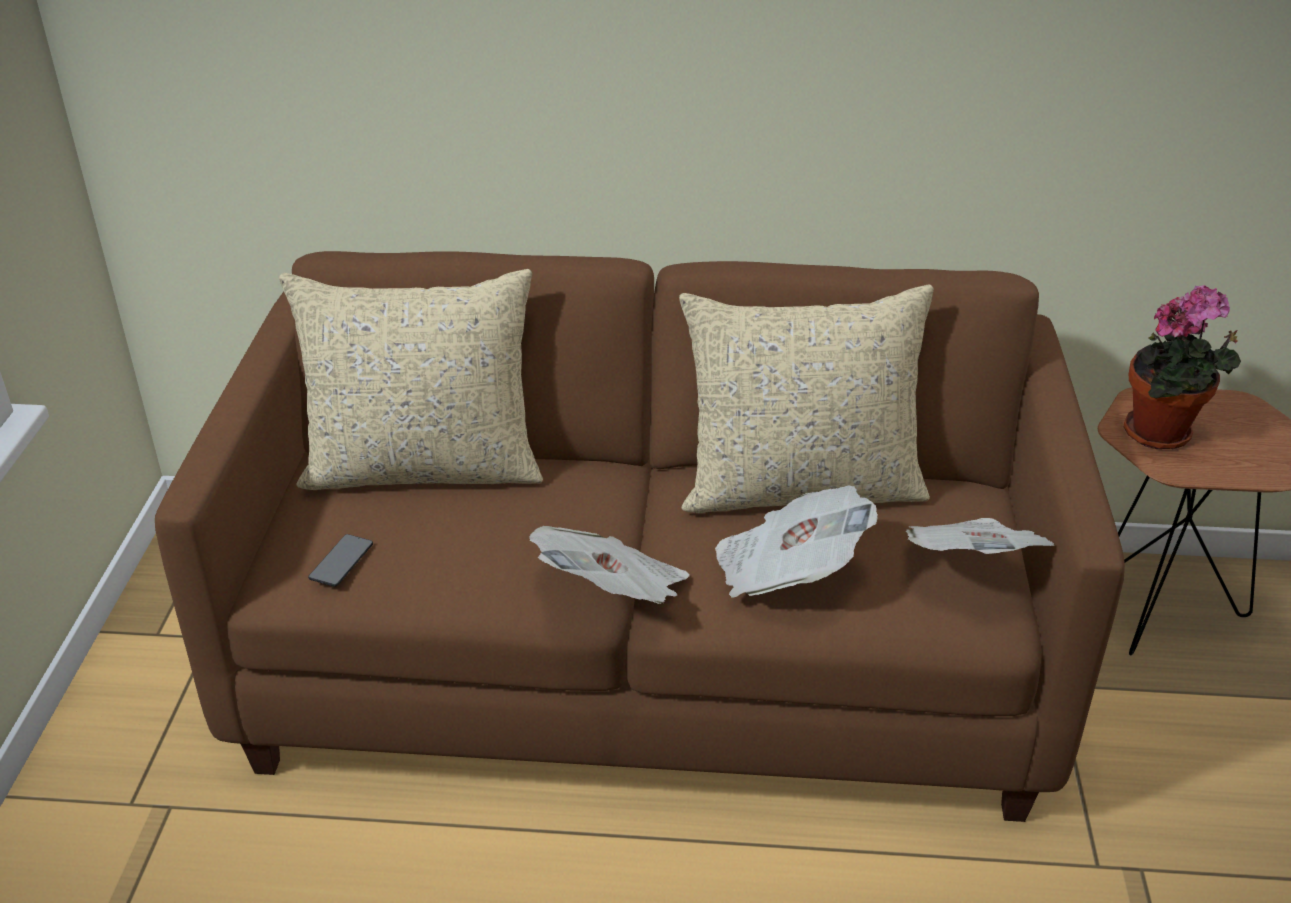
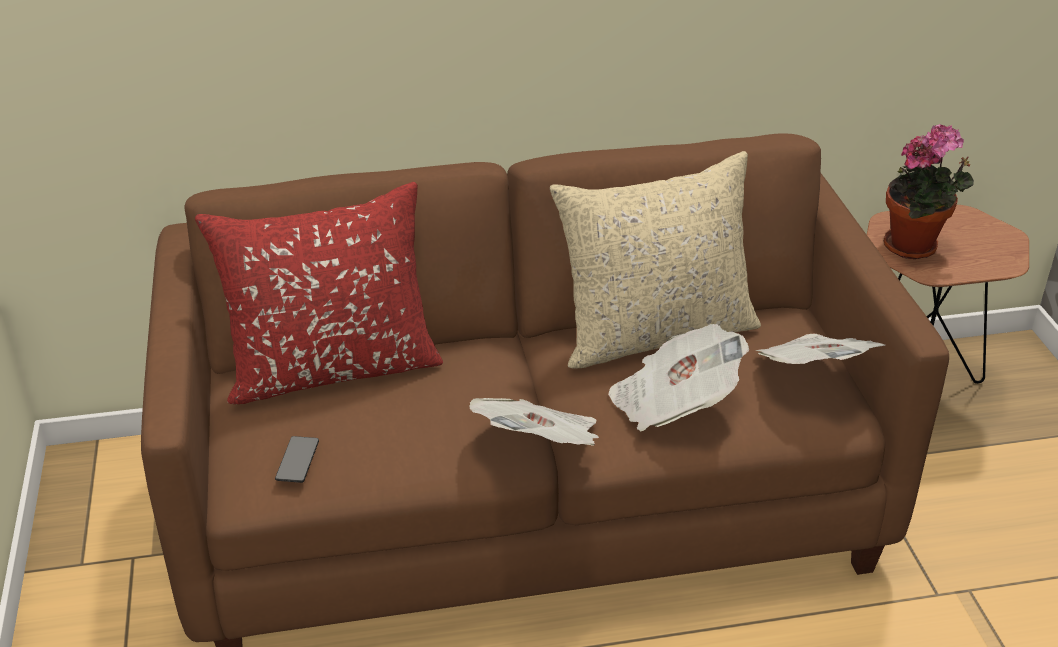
camera: 15 degrees left, 0 degrees up
(424, 467) = (332, 368): beige pillow -> red pillow

